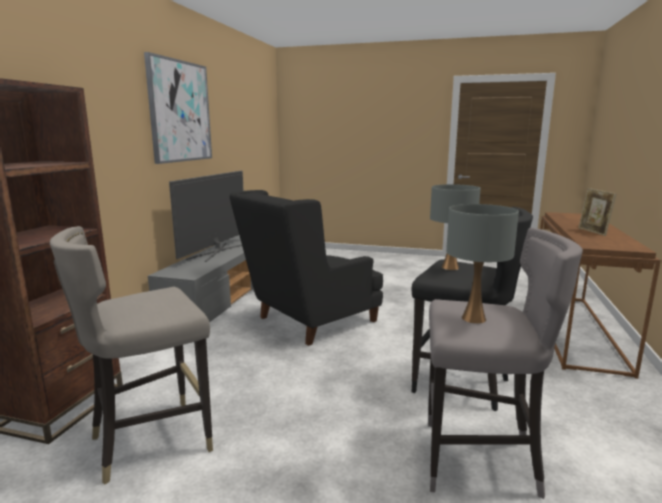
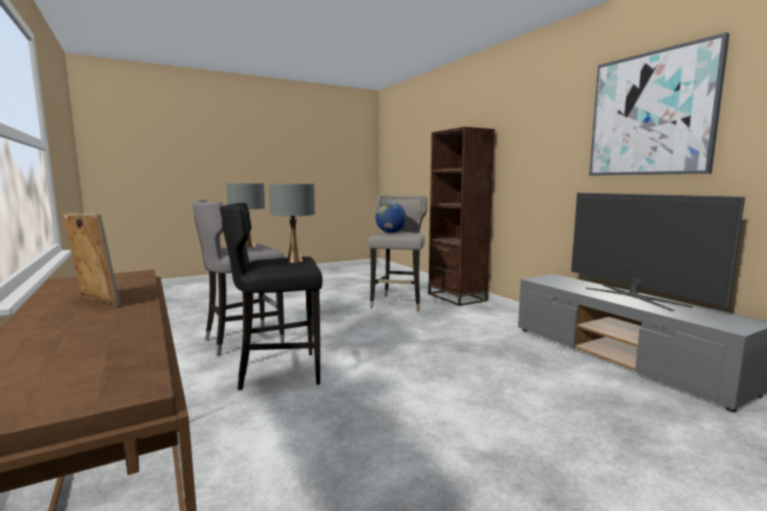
camera: 135 degrees right, 5 degrees down
(158, 305) = (390, 232): none -> globe
(309, 322) = (488, 370): black armchair -> none

